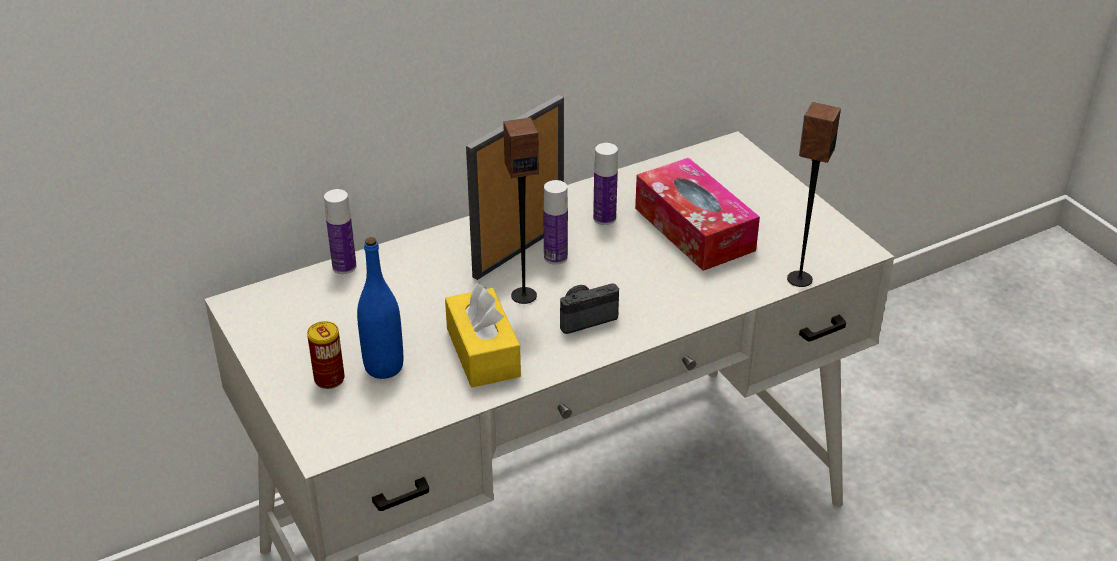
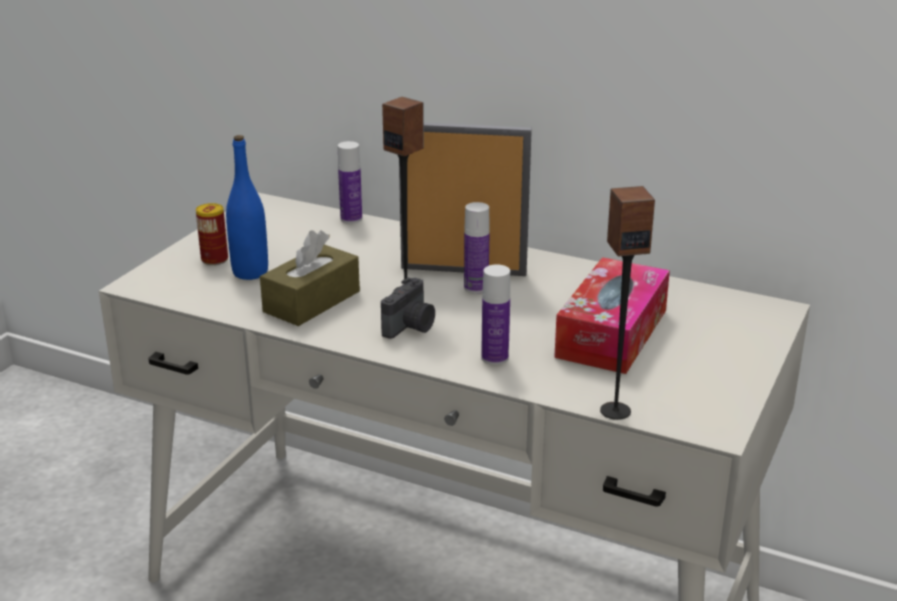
camera: 55 degrees right, 10 degrees down
(483, 352) = (312, 301): yellow tissue box -> brown tissue box
(585, 317) = (411, 327): camera -> camera turned 90 degrees clockwise
(604, 218) = (563, 289): bottle -> bottle (495, 358)

